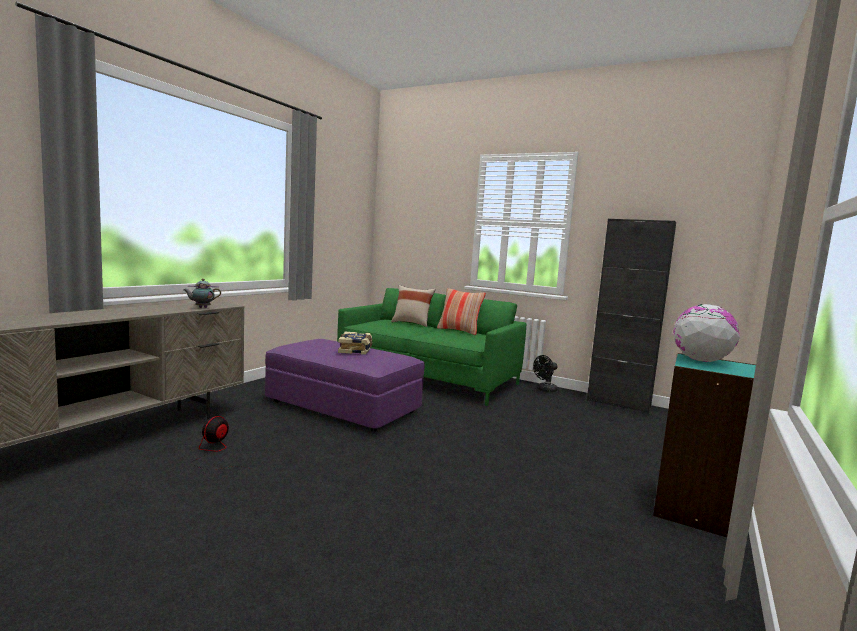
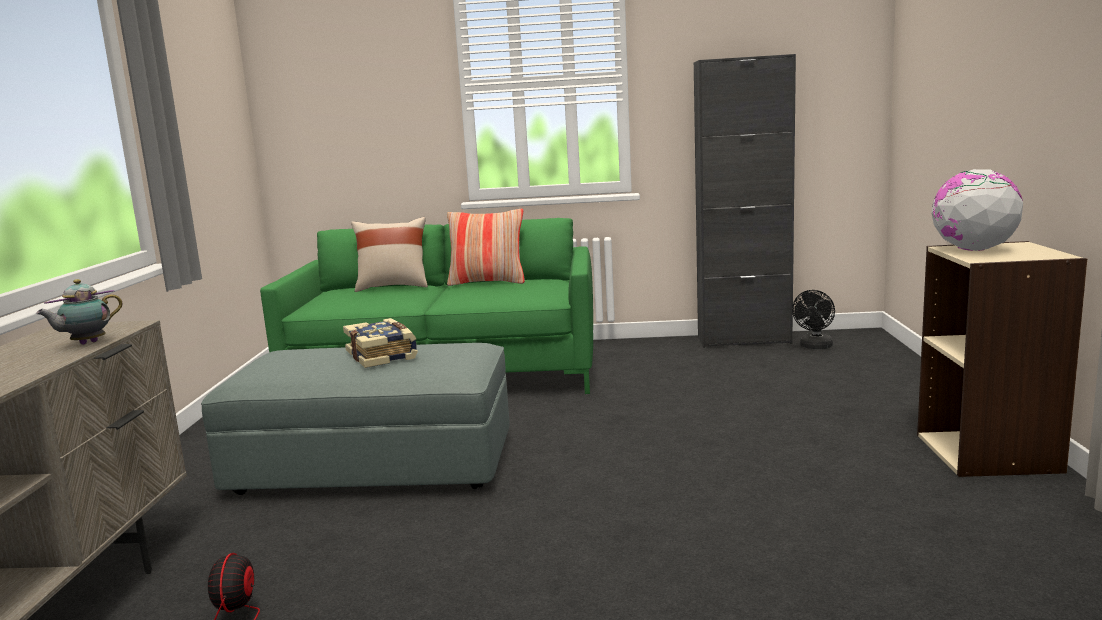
camera: 25 degrees left, 5 degrees up
(343, 407) = (374, 464): purple ottoman -> grey ottoman
(545, 390) = (634, 347): black fan -> black fan (815, 347)
(697, 511) = (989, 453): turquoise bookcase -> beige bookcase

